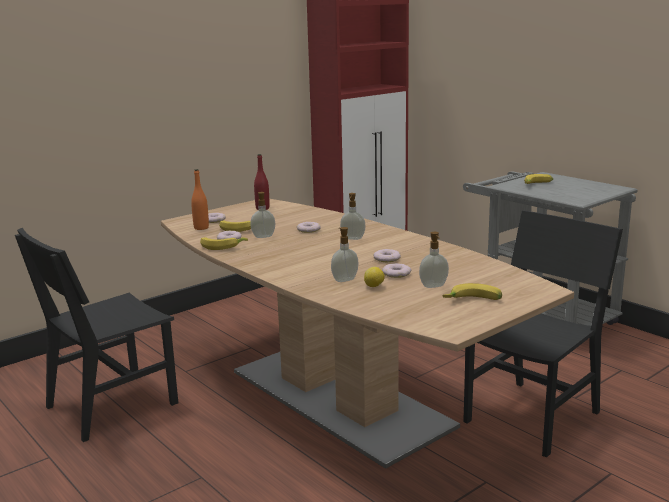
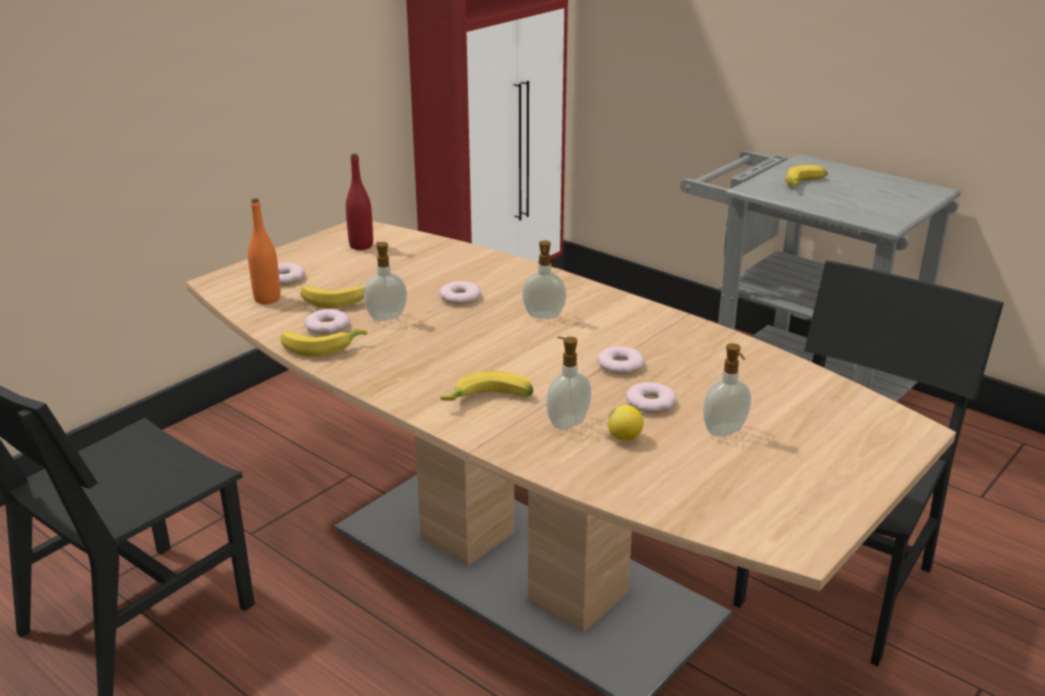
camera: 10 degrees left, 10 degrees up
(473, 301) = (805, 466): banana -> banana (489, 401)

